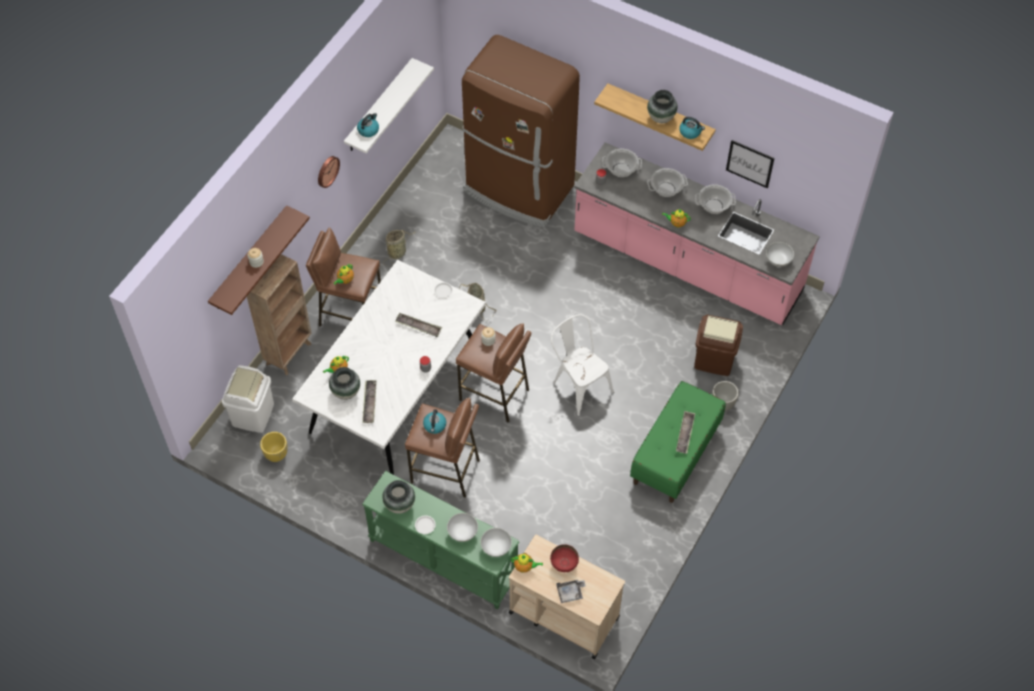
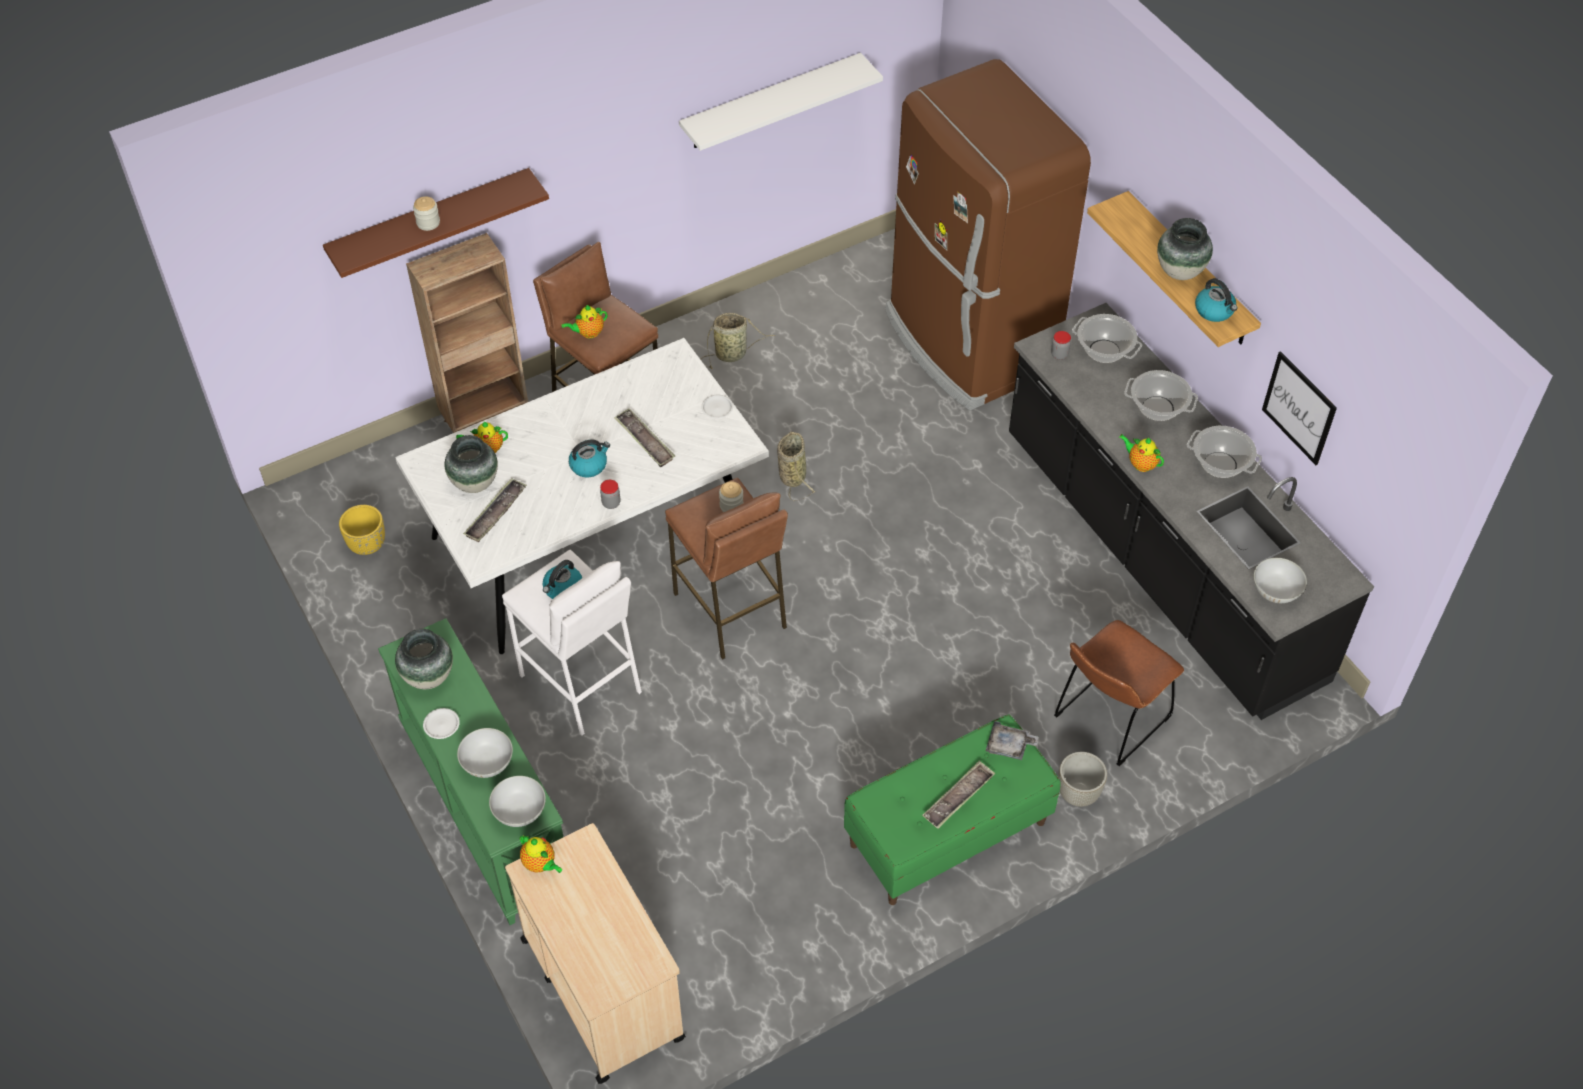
camera: 30 degrees right, 5 degrees down
(252, 414) = (377, 477): white trash can -> none
(327, 171) = (633, 155): wall clock -> none
(368, 130) = (725, 120): kettle -> kettle (589, 465)
(445, 471) = (581, 684): brown stool -> white stool
(564, 564) = (603, 891): red bowl -> none
(570, 593) = (580, 942): grey tray -> grey tray (1009, 746)
(579, 385) = (867, 656): white chair -> none
(687, 263) = (1160, 558): pink counter -> black counter
(714, 360) = (1108, 720): brown trash can -> brown chair

